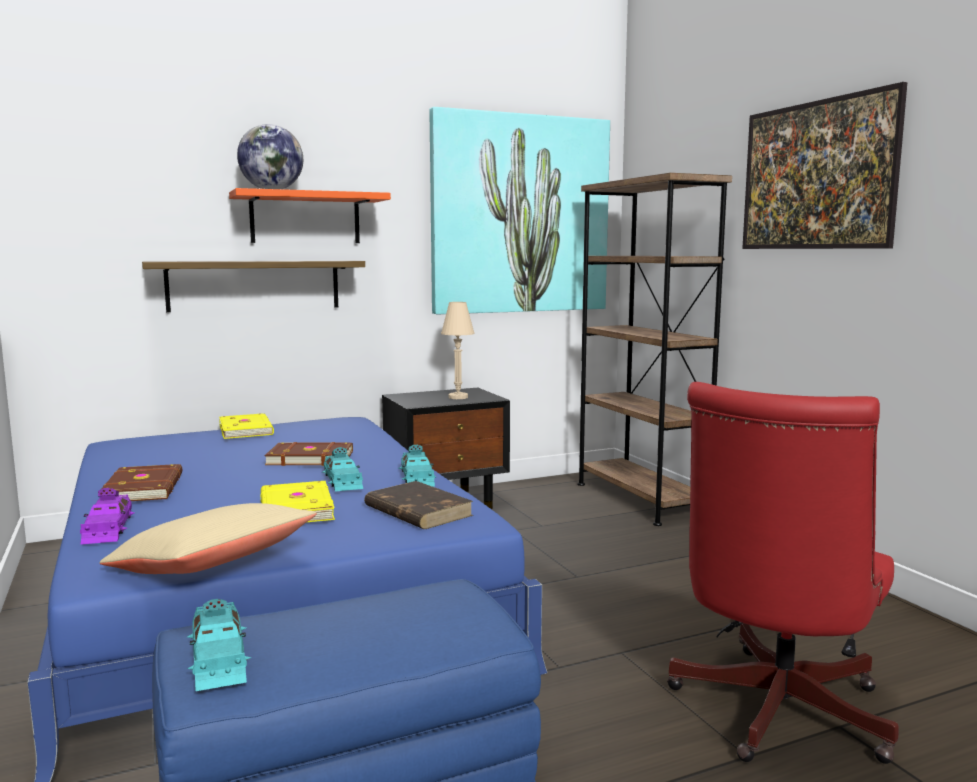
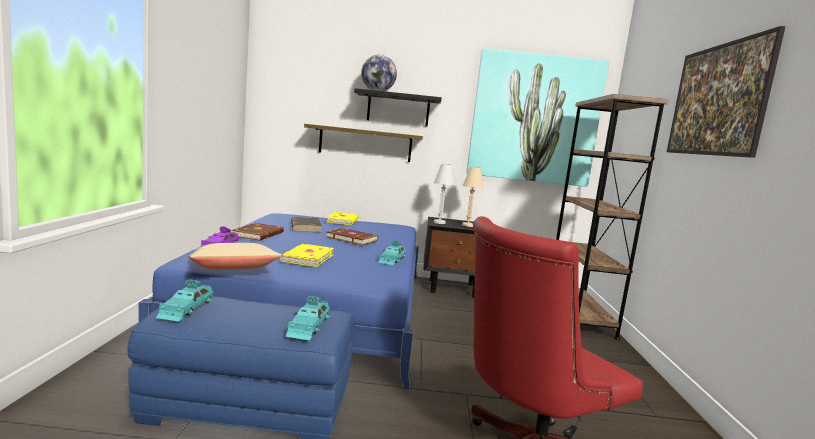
camera: 25 degrees right, 0 degrees up
(305, 218) = (398, 109): orange shelf -> black shelf
(342, 480) = (351, 252): turquoise toy car -> turquoise toy car (308, 326)
(414, 401) = (439, 222): none -> white table lamp
(417, 511) = (365, 273): brown book -> brown book (305, 227)

